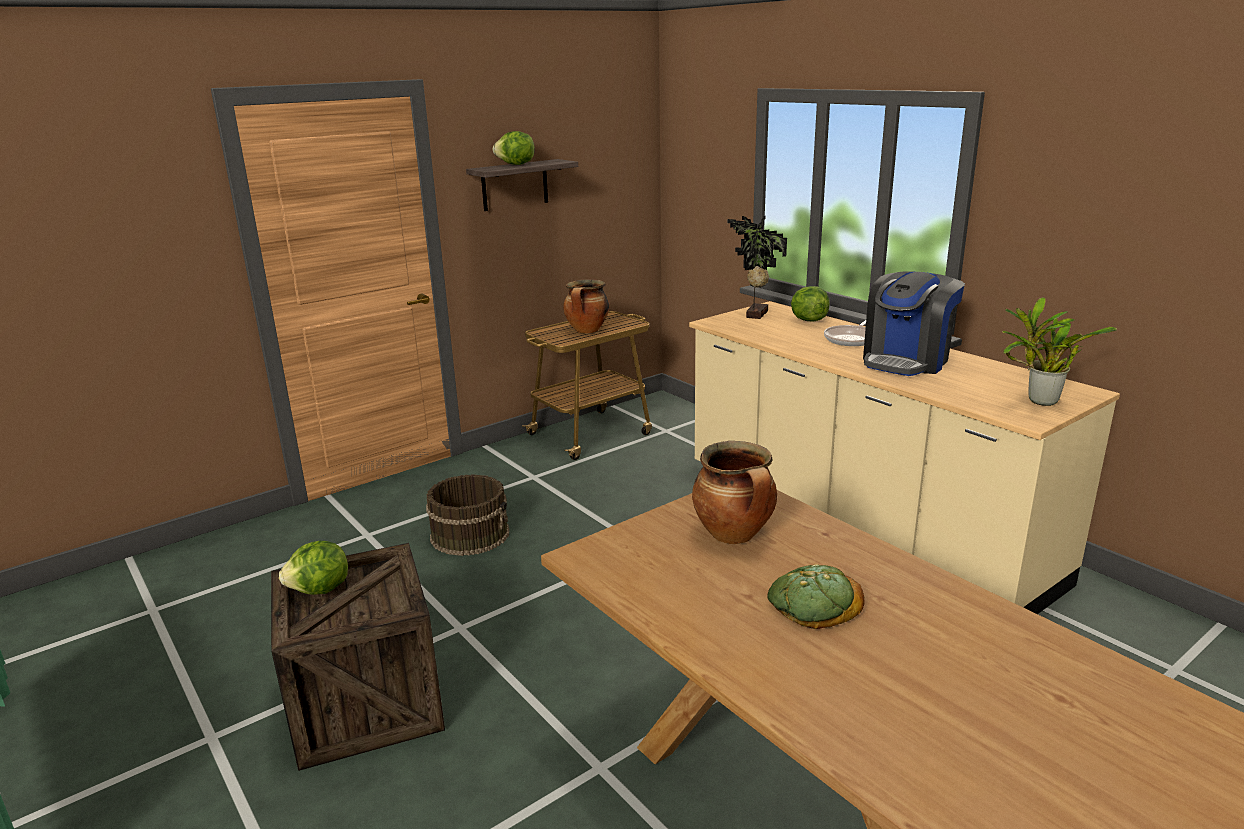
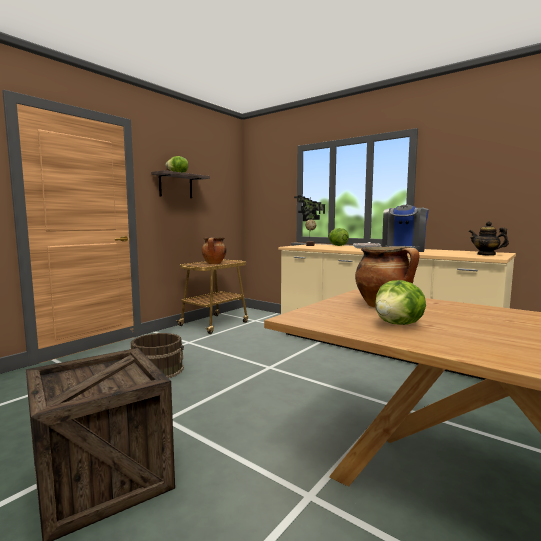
camera: 15 degrees left, 15 degrees down
(320, 590) = (71, 378): lettuce -> lettuce (399, 324)
(814, 603) = (475, 325): bread -> none
(1038, 402) = (486, 254): potted plant -> teapot

